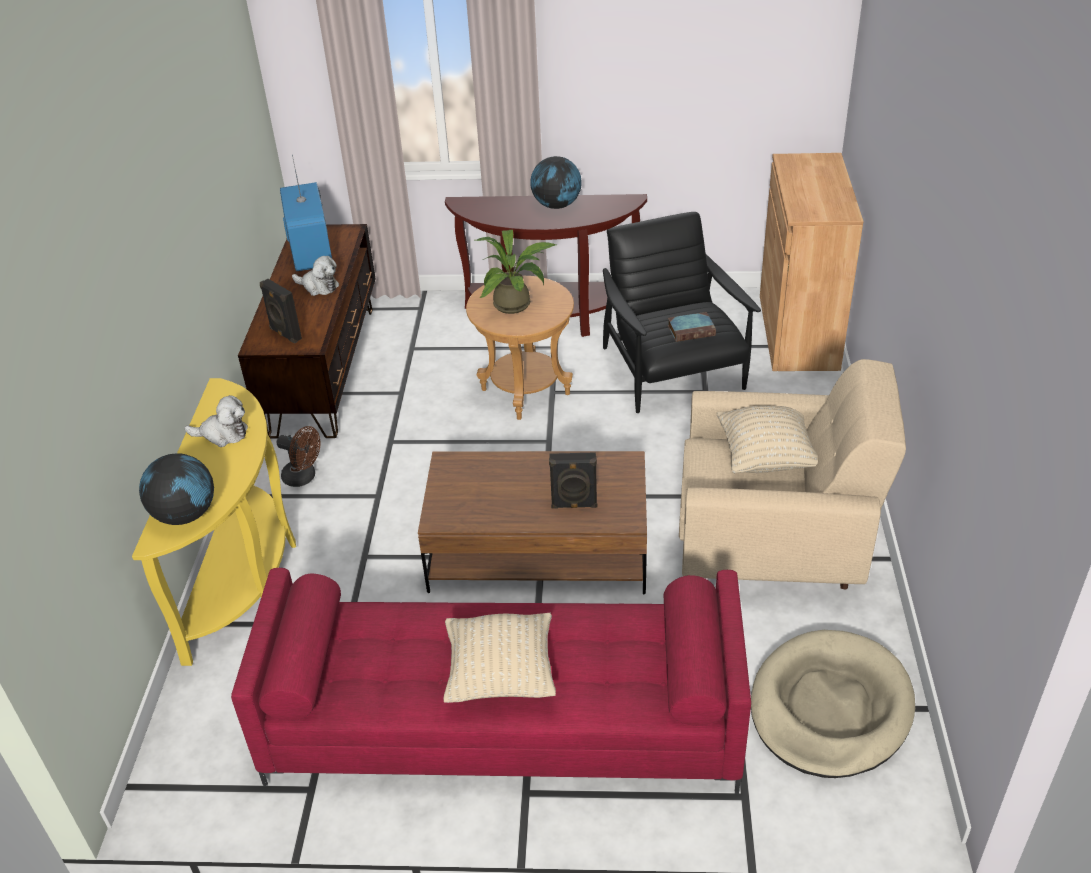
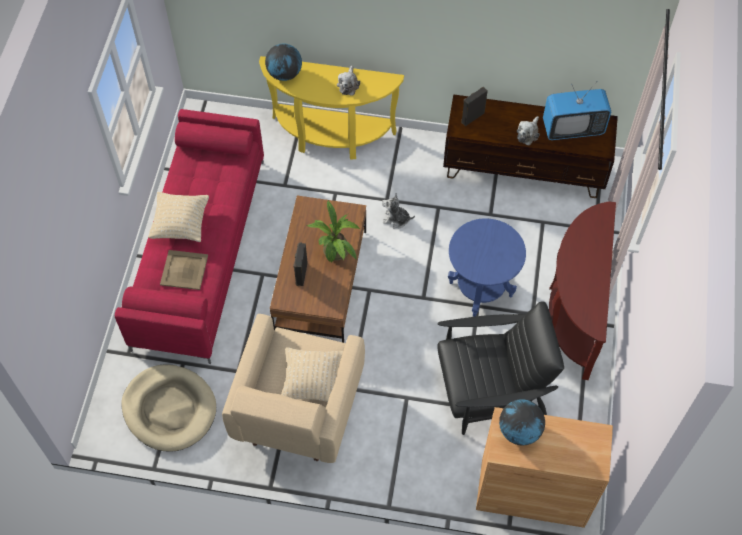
camera: 95 degrees right, 20 degrees up
(304, 477) = (410, 161): brown fan -> none
(415, 481) = (396, 219): none -> plush toy
(517, 304) = (486, 249): potted plant -> potted plant (336, 253)
(525, 391) = (480, 289): brown side table -> blue side table
(557, 205) = (592, 275): globe -> globe (519, 431)
(601, 650) = (184, 269): none -> beige tray
(692, 330) = (471, 373): book -> none

